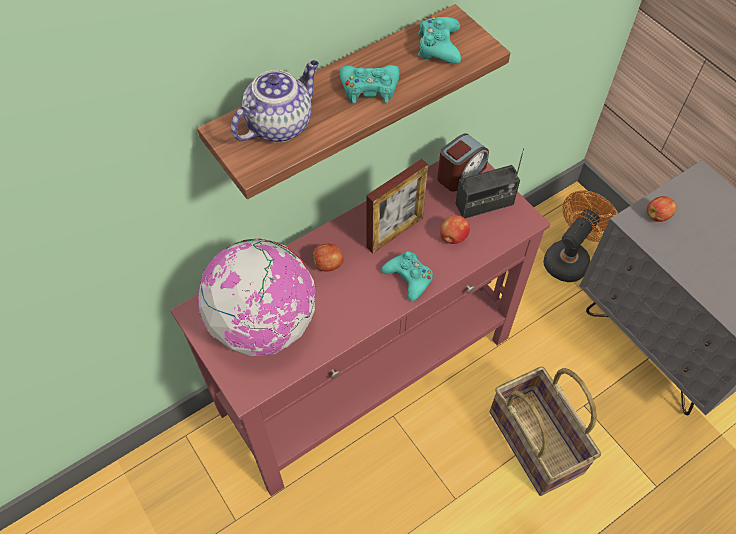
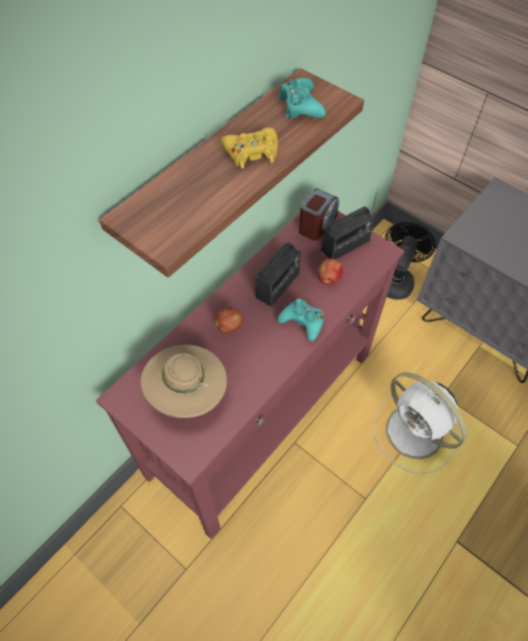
camera: 15 degrees left, 0 degrees up
(264, 325) = (188, 393): globe -> beige hat
(280, 124) = (179, 200): teapot -> none
(369, 88) = (251, 153): turquoise game controller -> yellow game controller
(395, 232) = (278, 285): picture frame -> radio
(537, 441) = (416, 433): basket -> white fan
(569, 258) = (396, 280): orange fan -> black fan
(658, 215) = (477, 227): apple -> none

